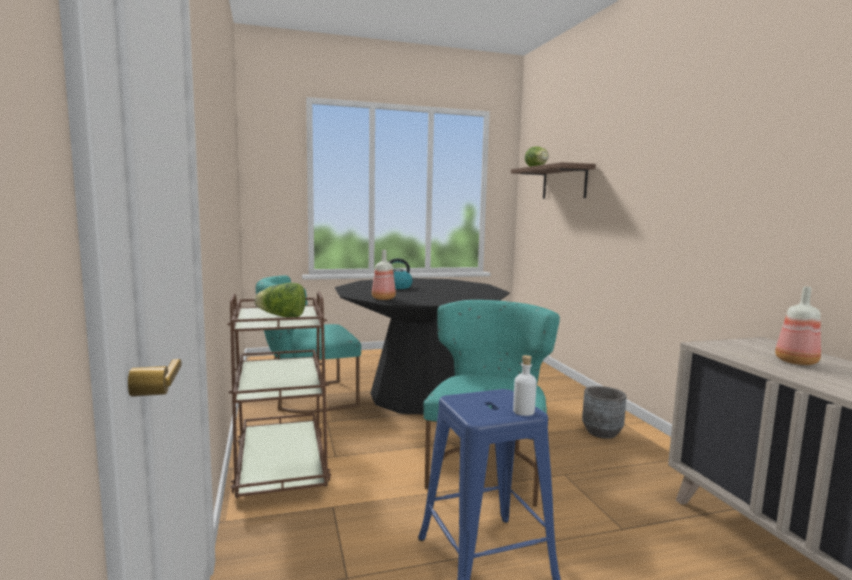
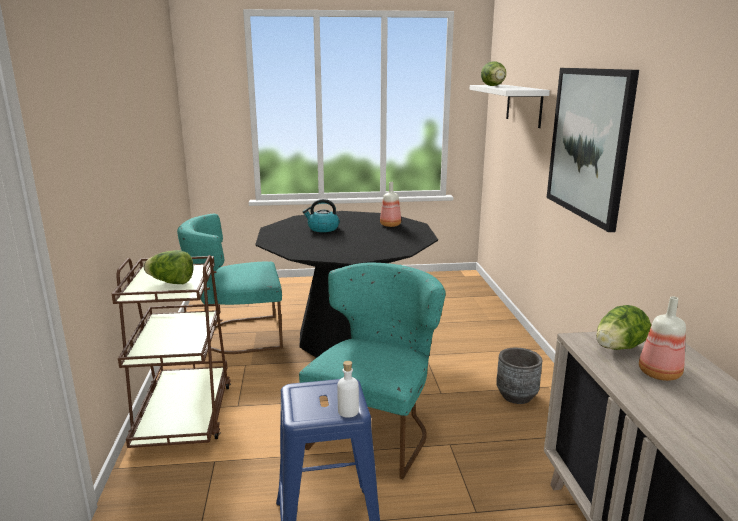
camera: 10 degrees right, 10 degrees up
(382, 298) = (294, 249): bottle -> bottle (389, 225)
(564, 183) = (524, 105): brown shelf -> white shelf
(647, 198) = (589, 143): none -> picture
(743, 349) = (618, 348): none -> lettuce

